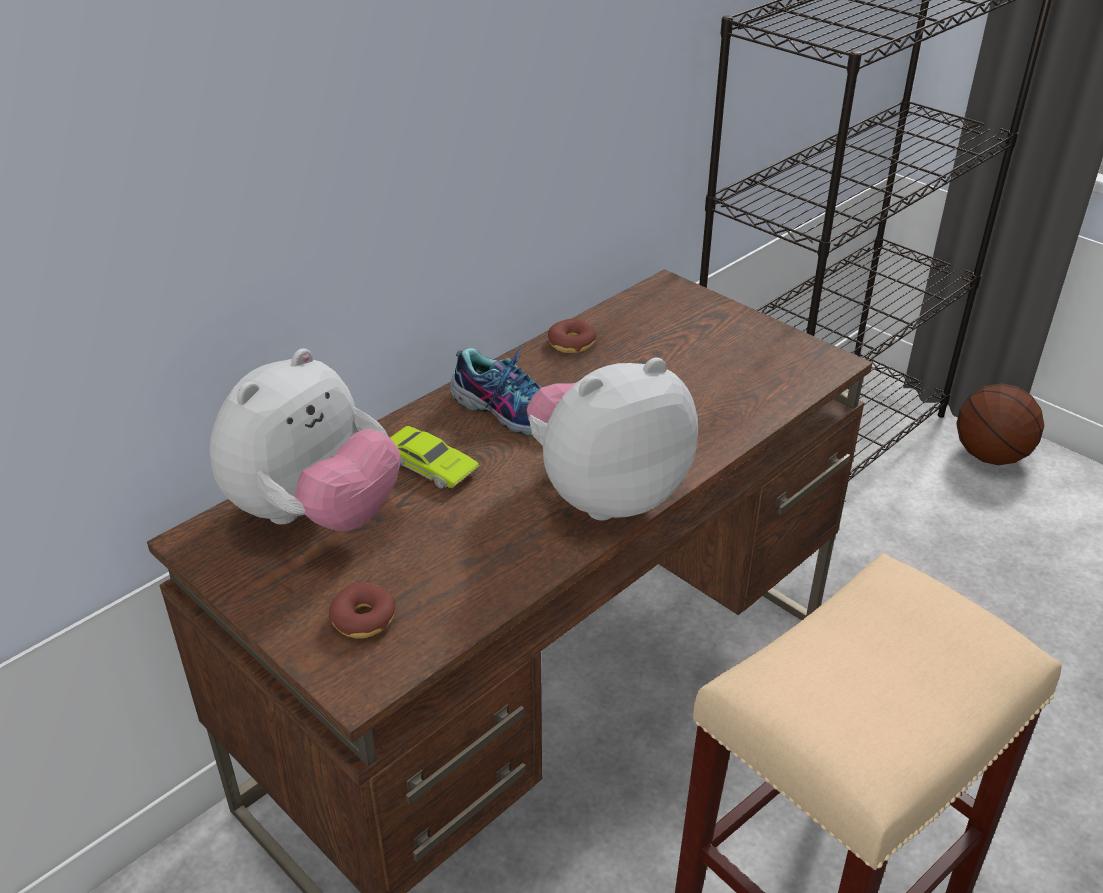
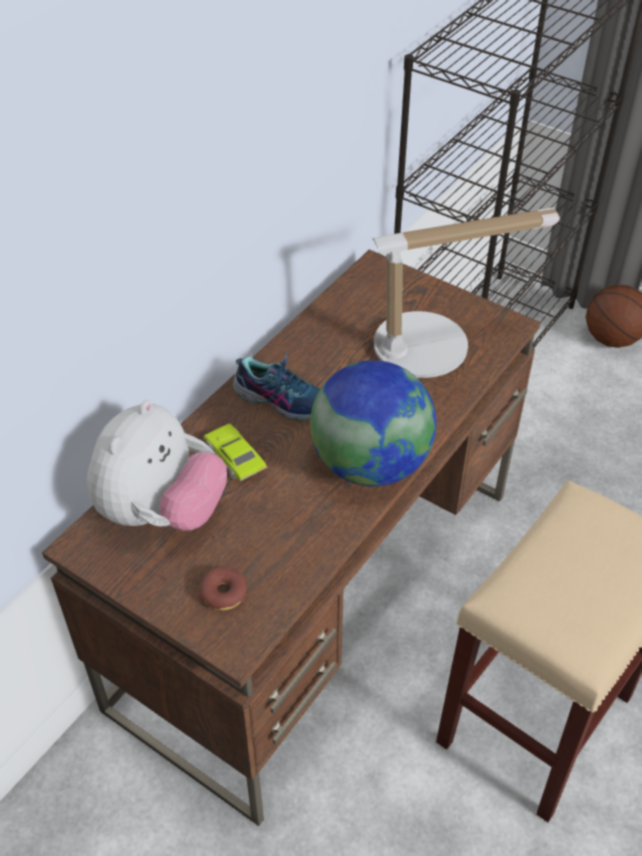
camera: 10 degrees left, 10 degrees up
(430, 466) = (235, 457): green toy car -> green toy car turned 150 degrees counterclockwise
(572, 343) = (314, 331): donut -> none
(606, 493) = (370, 464): plush toy -> globe
(722, 373) = (433, 345): none -> table lamp

